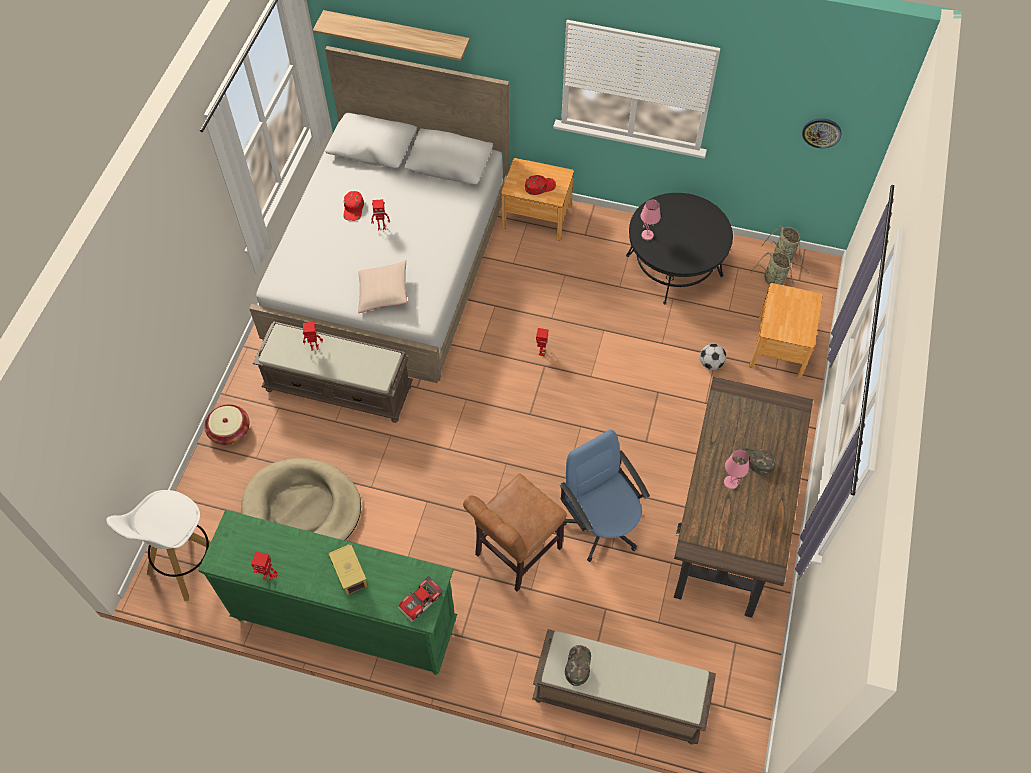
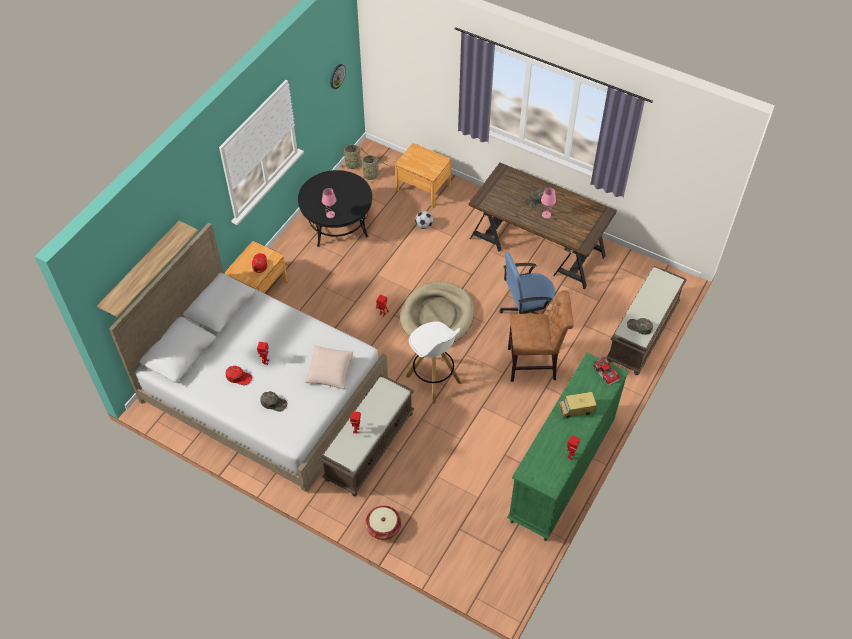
camera: 75 degrees left, 5 degrees down
(186, 563) = (491, 571): white stool -> white stool (434, 380)
(302, 509) = (467, 486): beige dog bed -> beige dog bed (437, 316)
(325, 251) = (274, 403): none -> green cap
(514, 554) = (535, 364): brown chair -> brown chair turned 60 degrees counterclockwise

